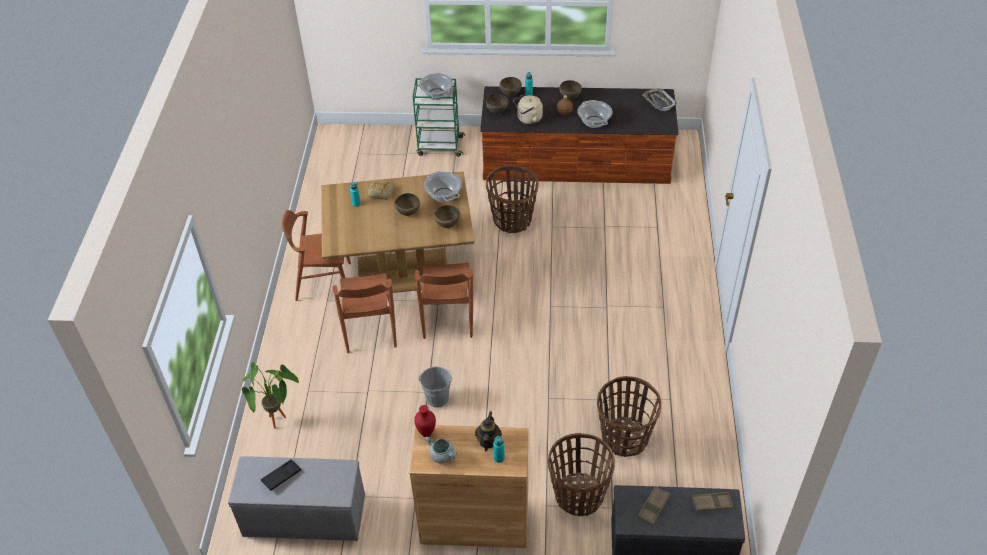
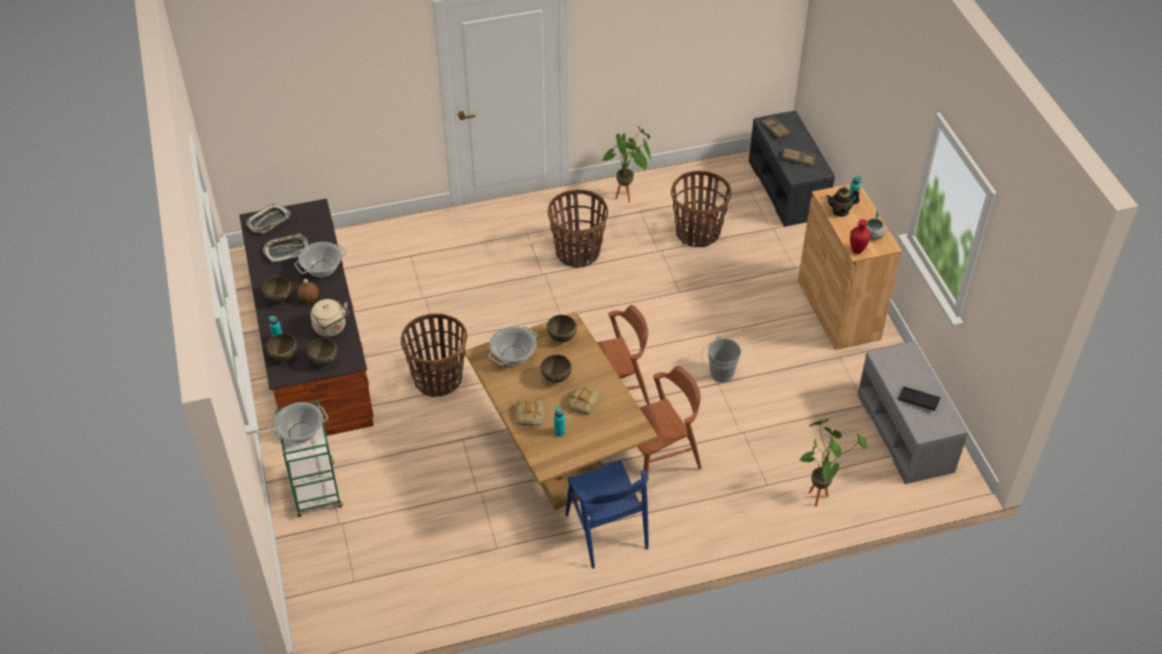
camera: 110 degrees left, 0 degrees up
(323, 281) = (606, 531): brown chair -> blue chair
(377, 222) = (582, 401): none -> bread
(578, 495) = (773, 250): basket -> basket (578, 252)
(622, 107) = (287, 250): none -> tray
(693, 395) = (628, 198): none -> potted plant

